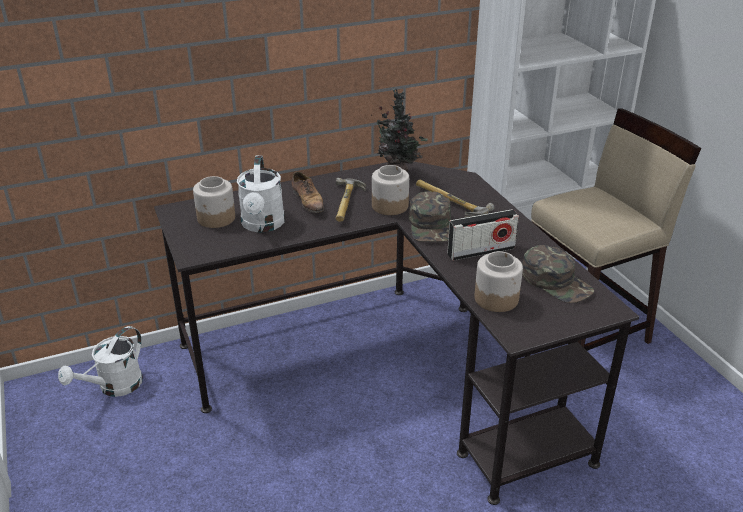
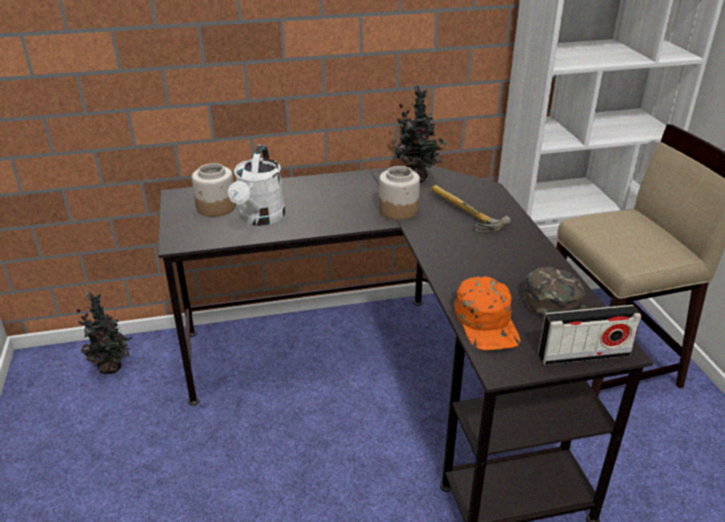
camera: 10 degrees right, 0 degrees up
(114, 387) = (113, 368): white watering can -> potted plant
(308, 201) = (315, 198): shoe -> none
(349, 203) = (357, 204): hammer -> none
(431, 225) = (436, 234): green cap -> none
(481, 251) = (484, 267): radio -> radio (583, 355)
(496, 298) = (487, 322): jar -> orange cap

